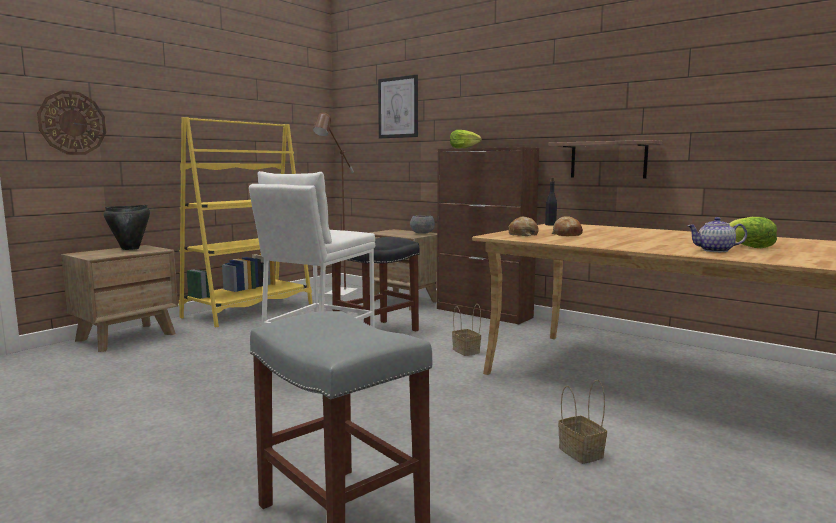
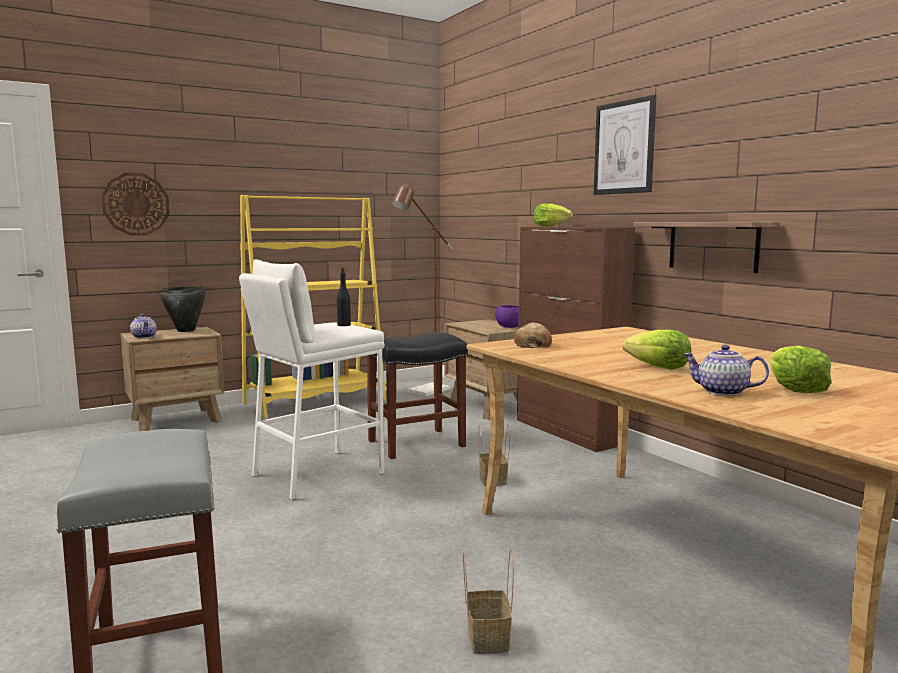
camera: 20 degrees right, 0 degrees up
(97, 255) = (144, 337): none -> teapot
(398, 107) = (496, 175): picture -> picture (624, 147)
(422, 233) = (510, 327): grey bowl -> purple bowl
(550, 224) = (610, 331): black bottle -> black bottle (344, 325)
(566, 234) = (588, 348): bread -> none
(641, 241) = (658, 367): none -> lettuce

